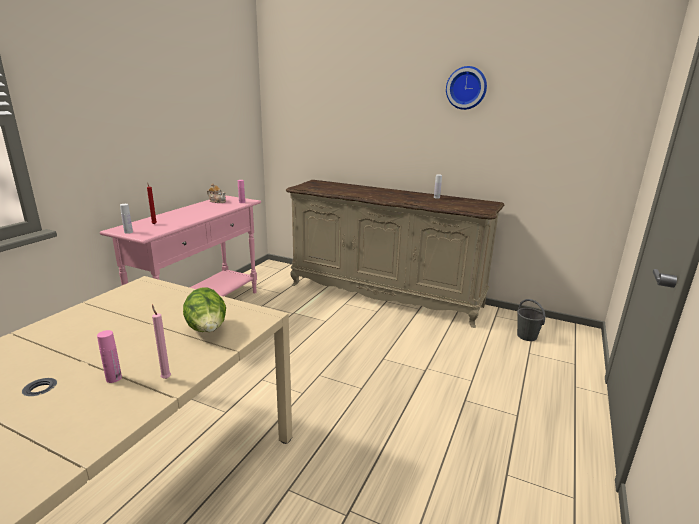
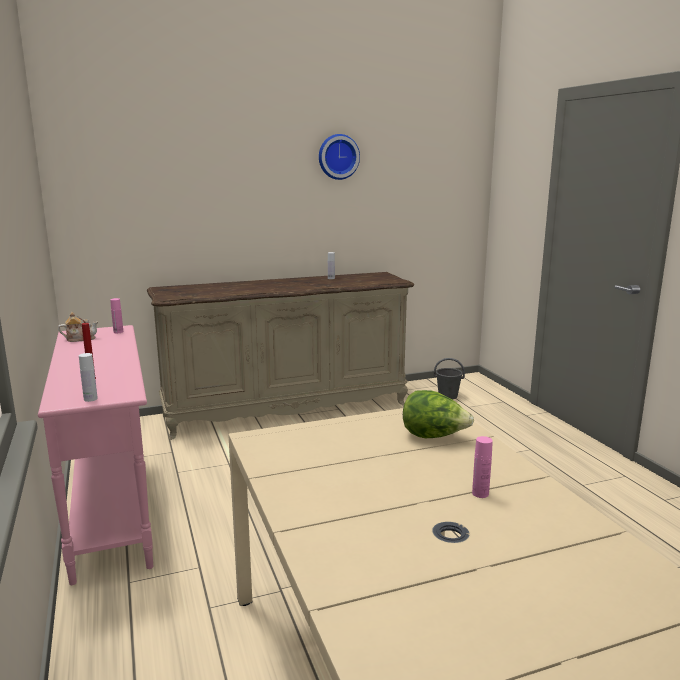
camera: 45 degrees left, 5 degrees down
(165, 378) = (507, 472): pink candle -> none

